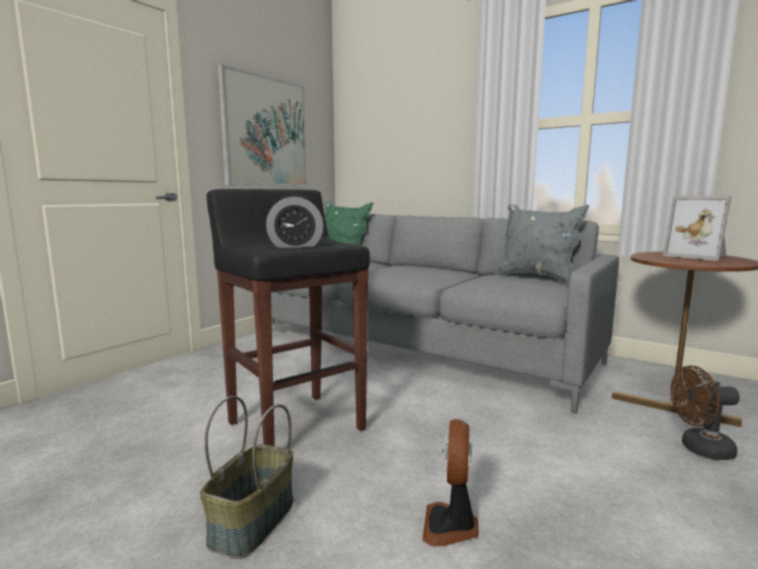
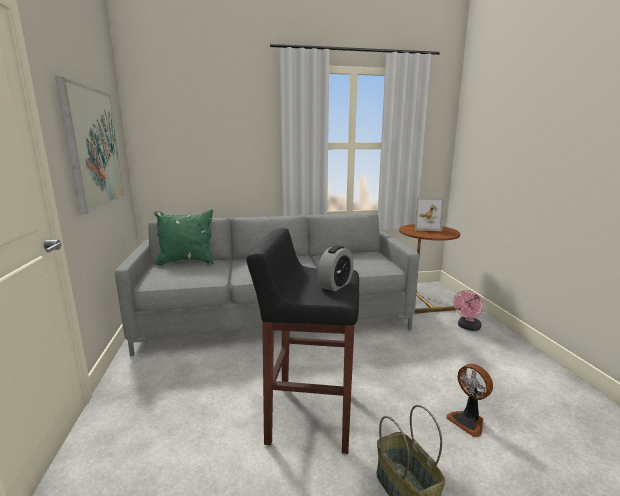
camera: 45 degrees left, 5 degrees up
(536, 278) = (353, 253): grey pillow -> none
(700, 449) = (467, 327): brown fan -> pink fan

